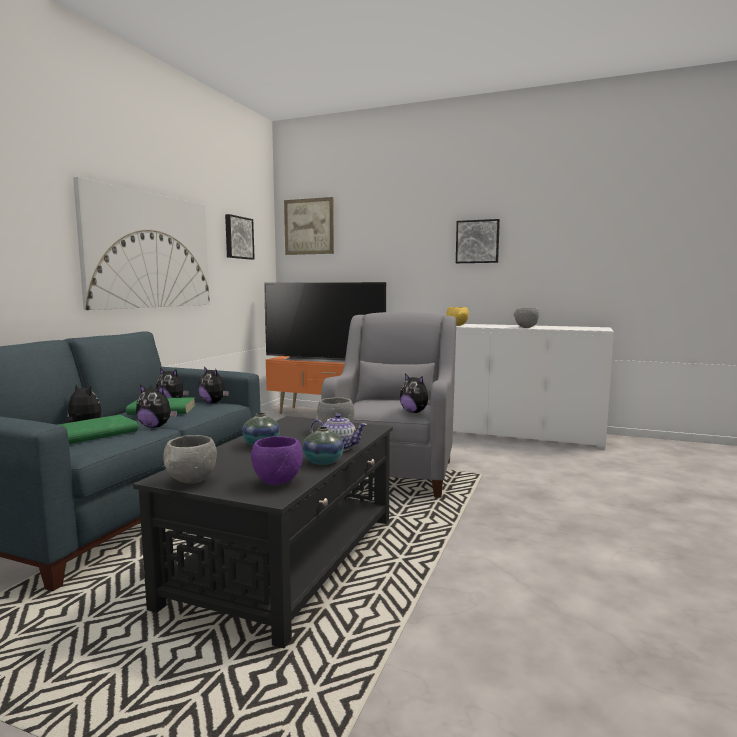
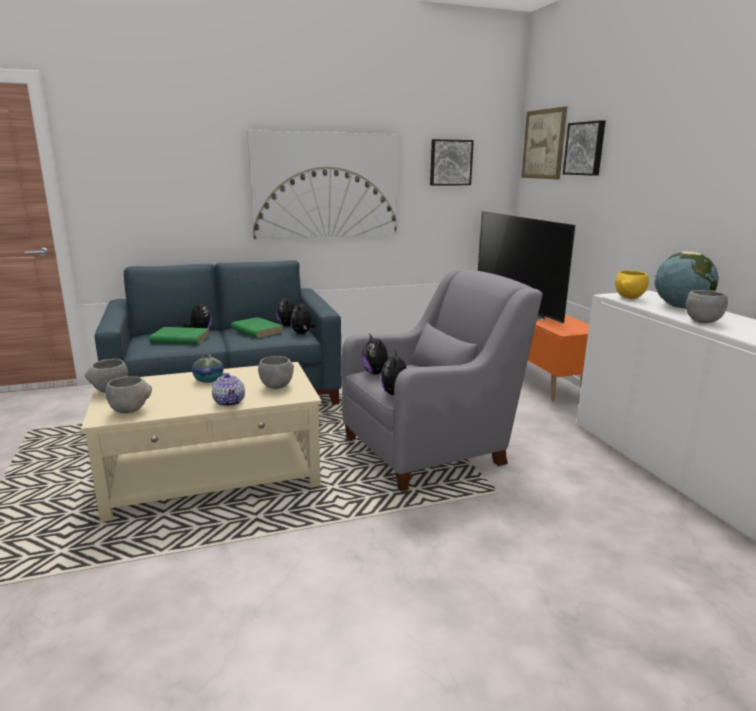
camera: 50 degrees right, 10 degrees up
(156, 426) = (222, 343): plush toy -> plush toy (376, 373)
(278, 482) = (130, 411): purple bowl -> grey bowl
(288, 558) = (214, 475): black coffee table -> beige coffee table
(323, 462) = (187, 409): vase -> none
(477, 241) = (708, 174): picture -> picture (585, 148)
(491, 325) = (680, 307): none -> globe

